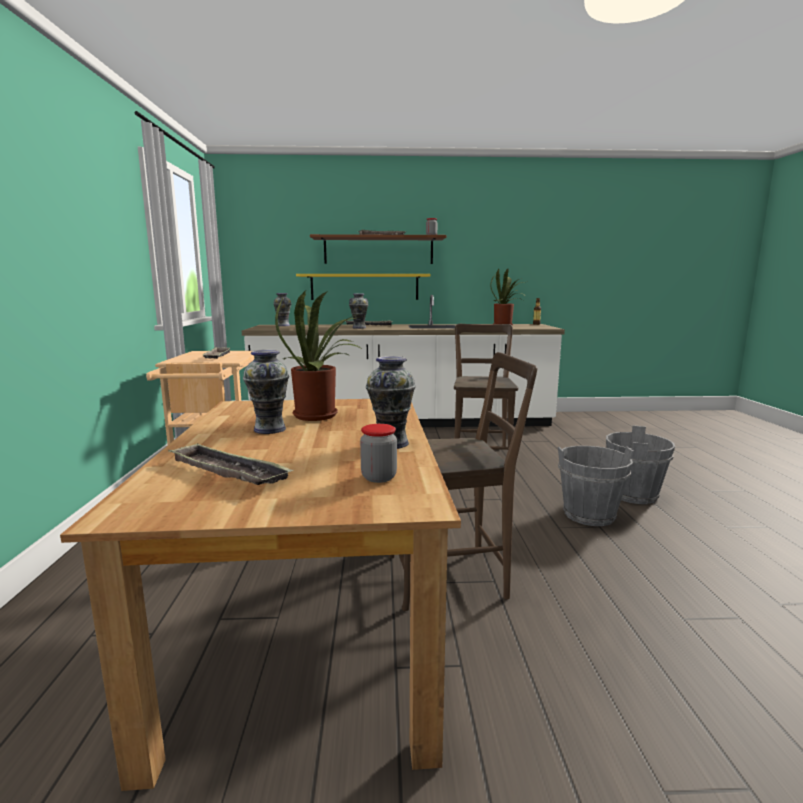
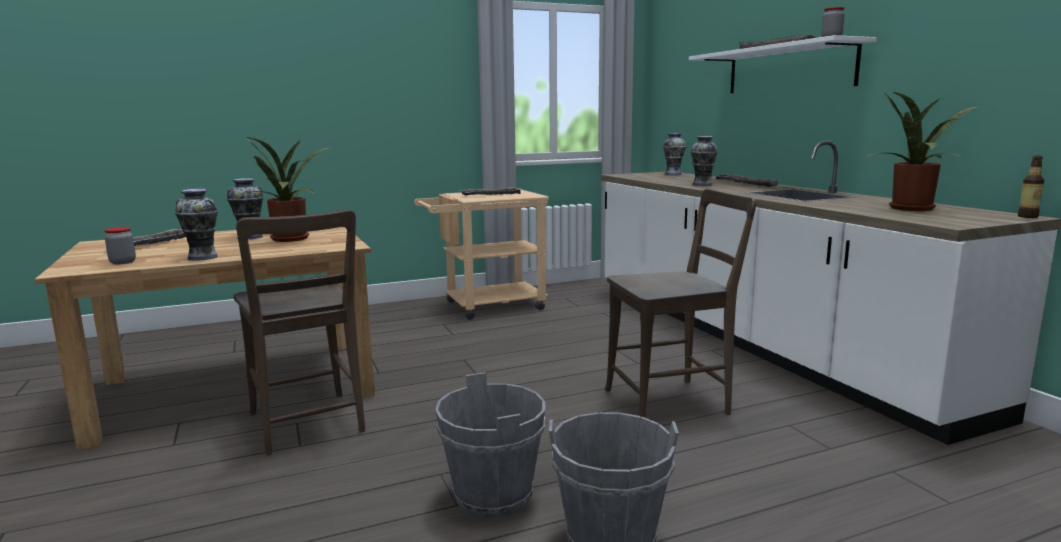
camera: 70 degrees right, 0 degrees up
(364, 287) = (768, 126): yellow shelf -> none
(378, 250) = (788, 69): brown shelf -> white shelf

